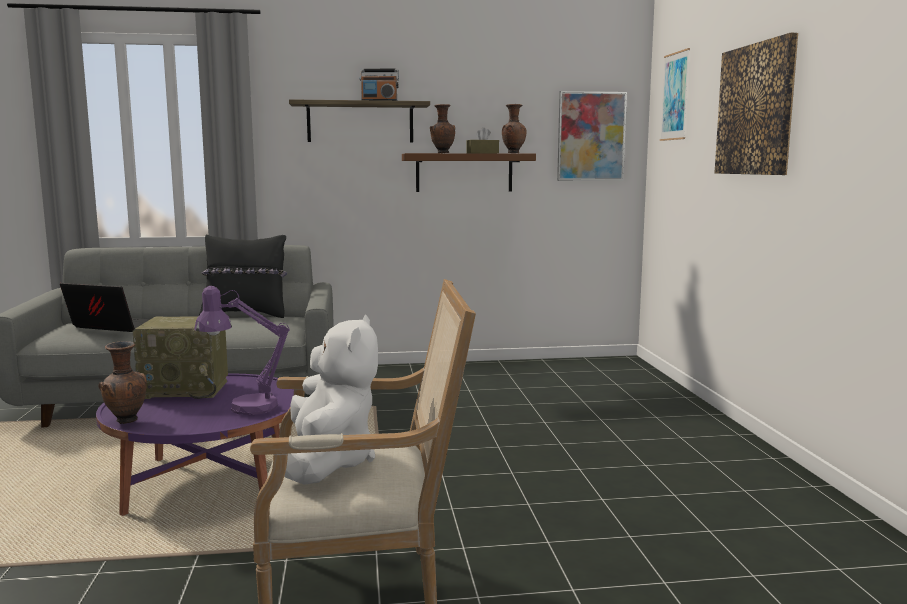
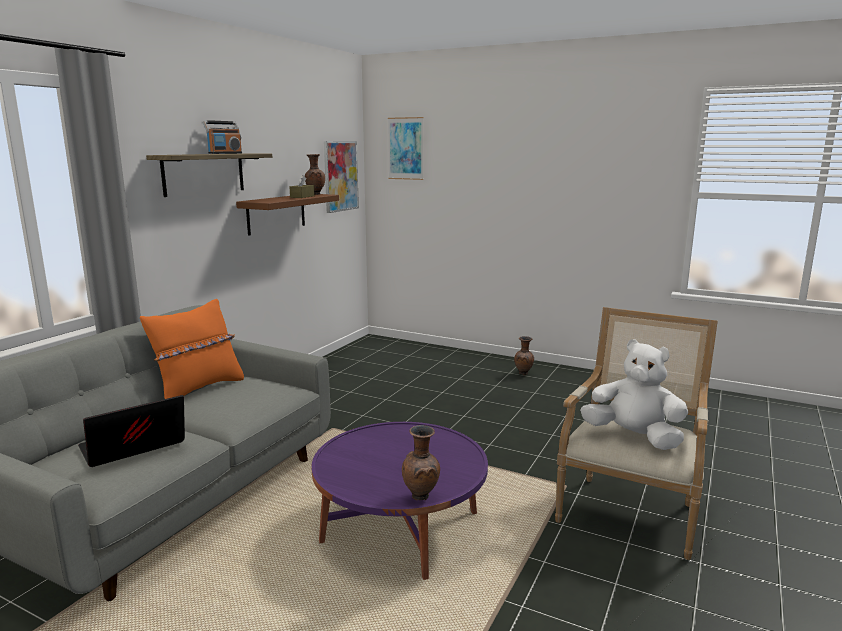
camera: 55 degrees left, 5 degrees up
(187, 389) = (359, 460): radio -> none
(243, 408) = (444, 448): purple table lamp -> none
(246, 315) = (199, 389): black pillow -> orange pillow
(442, 153) = (270, 198): brown vase -> brown vase (523, 374)
(755, 110) = (509, 167): picture -> none

